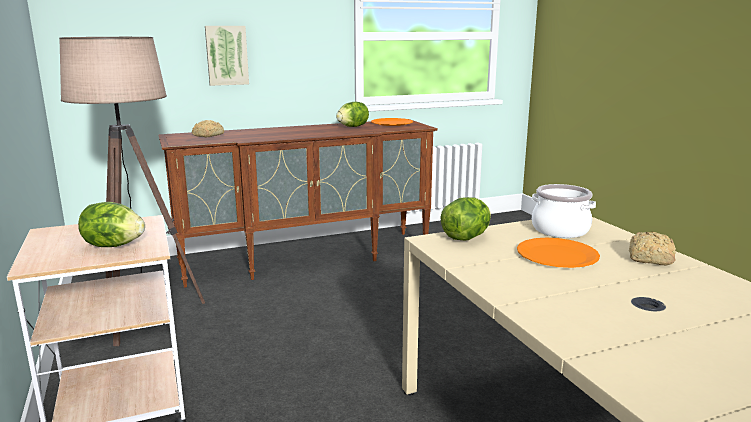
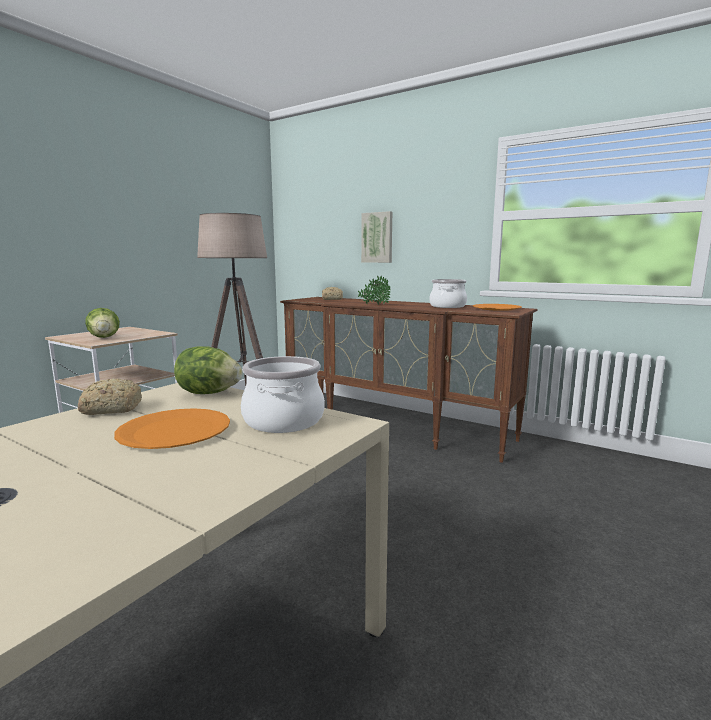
camera: 55 degrees right, 5 degrees down
(294, 135) = (374, 305): none -> potted plant
(352, 127) = (448, 306): lettuce -> cooking pot
(650, 258) = (198, 481): bread -> bread (111, 409)

